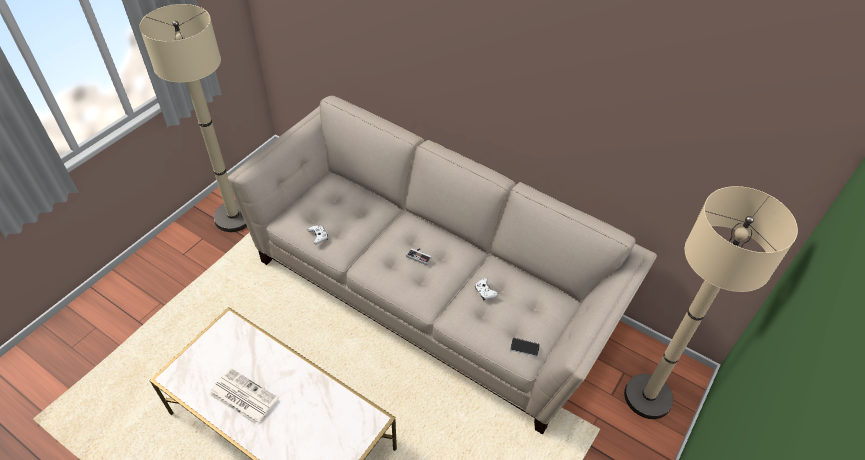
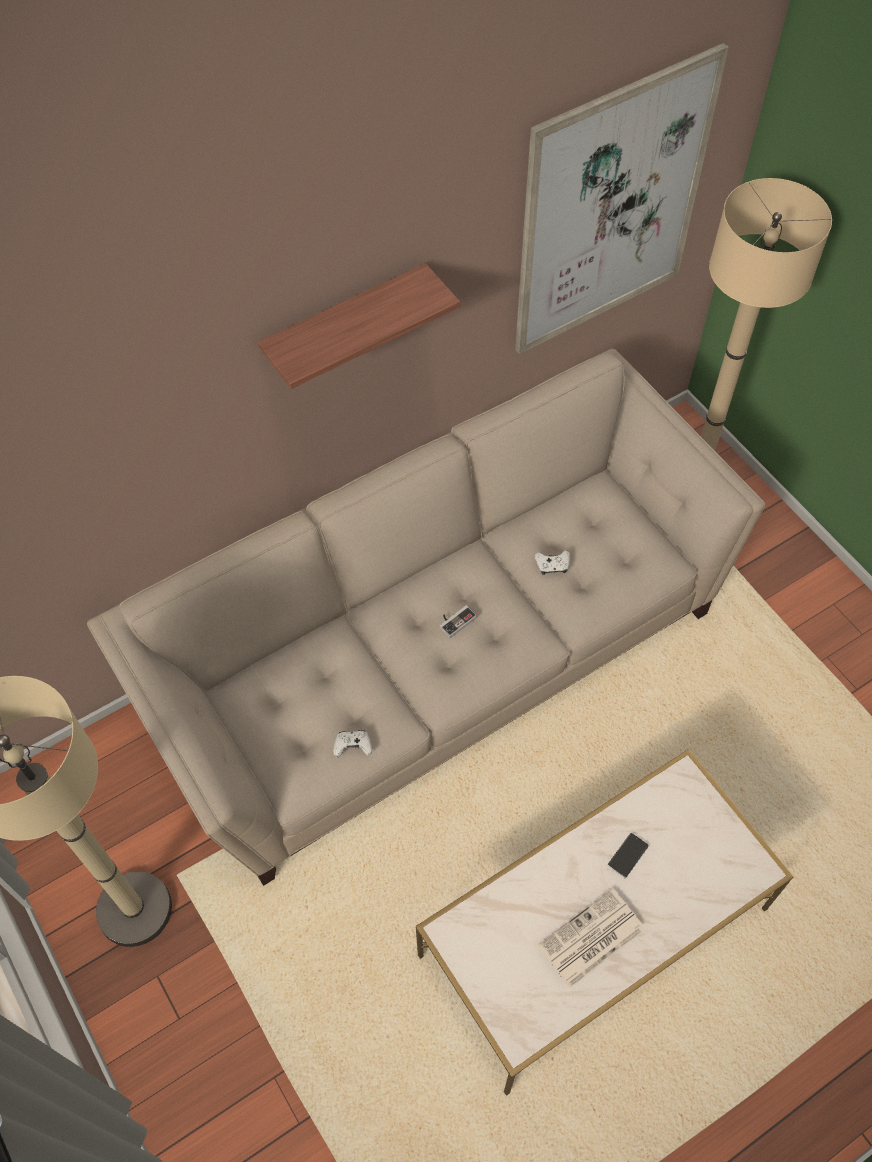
camera: 65 degrees left, 10 degrees up
(488, 55) = (346, 326): none -> shelf
(524, 347) = (655, 557): phone -> phone (627, 855)
(684, 140) = (610, 207): none -> picture

